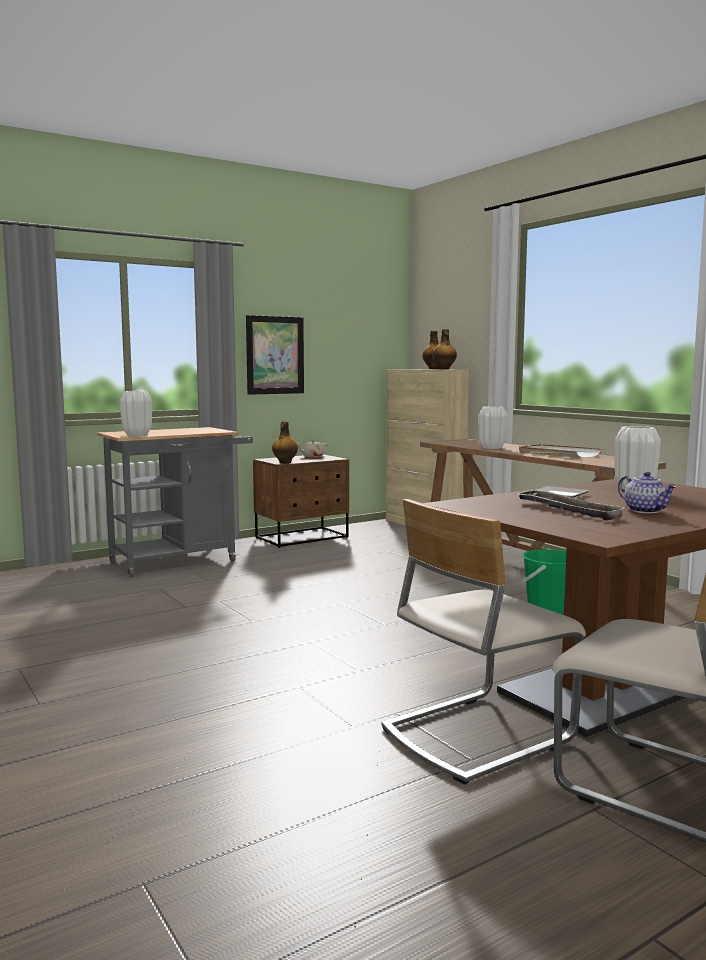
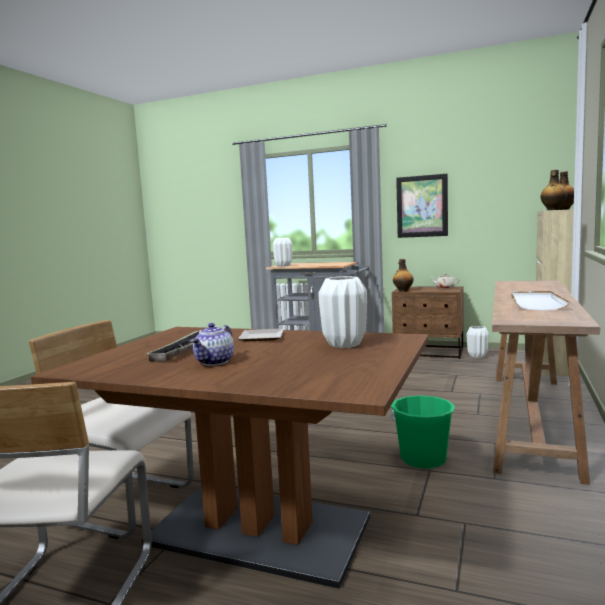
camera: 55 degrees right, 0 degrees up
(491, 448) = (515, 291): white vase -> white vase (477, 356)

